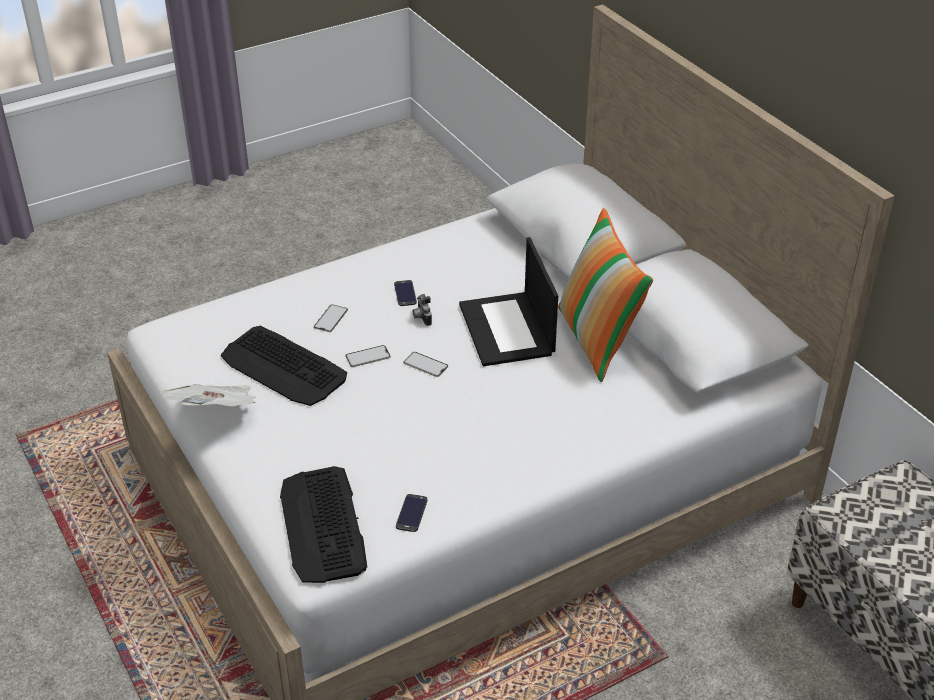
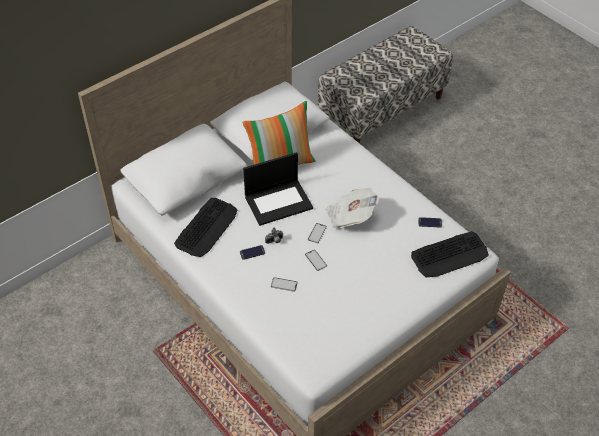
camera: 100 degrees left, 10 degrees up
(216, 413) = (382, 321): newspaper -> newspaper (350, 216)
(283, 367) = (335, 298): keyboard -> keyboard (206, 227)

